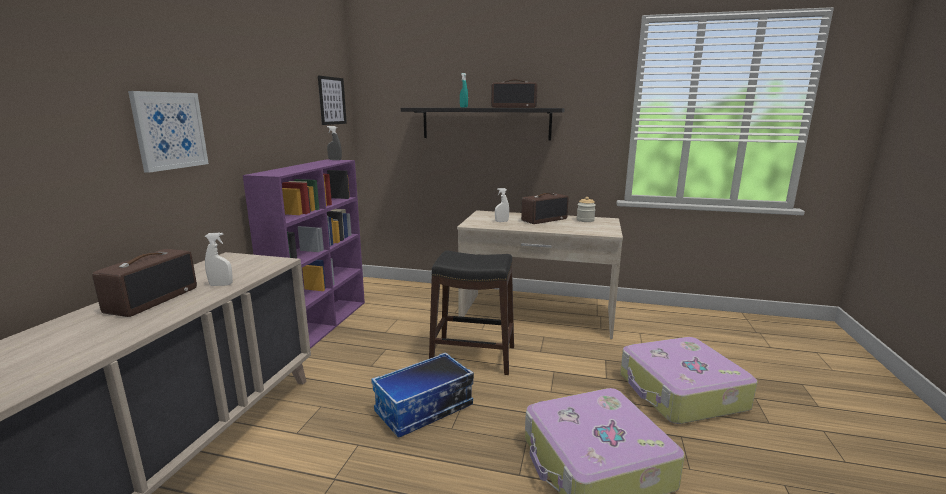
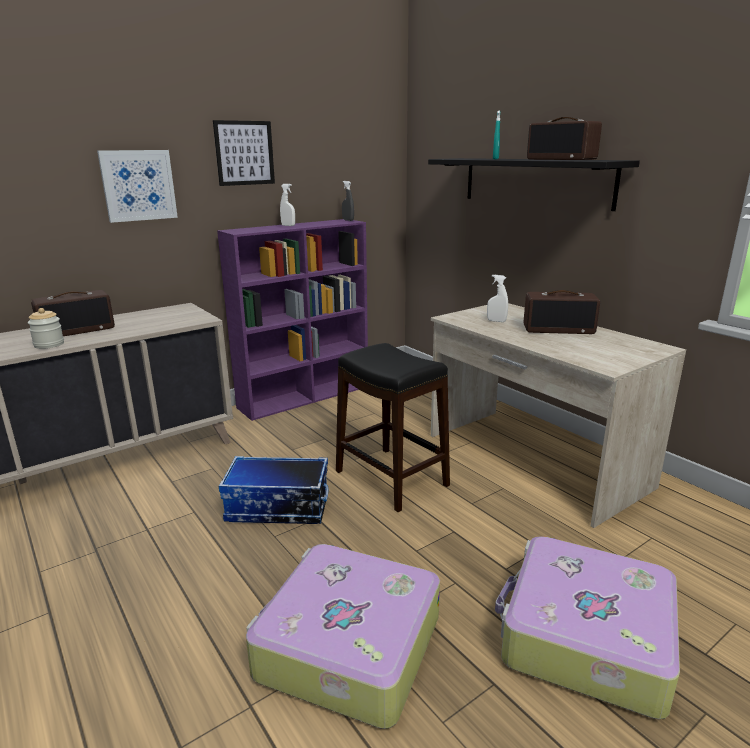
camera: 40 degrees right, 5 degrees up
(221, 285) = (130, 329): white spray bottle -> white spray bottle (288, 225)
(332, 101) = (368, 150): picture -> picture (244, 153)
(585, 220) = (618, 342): jar -> jar (49, 344)

